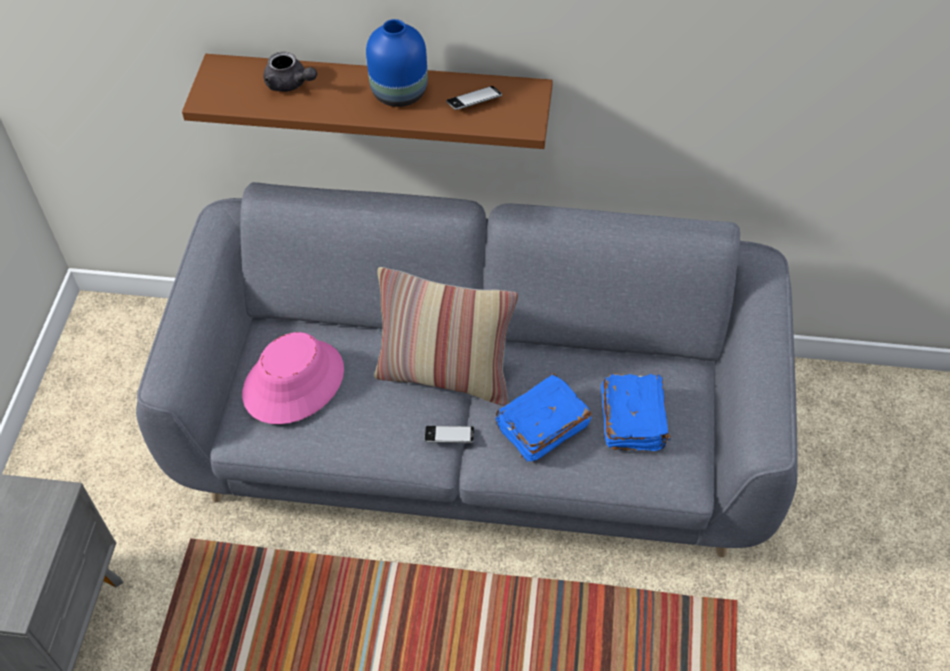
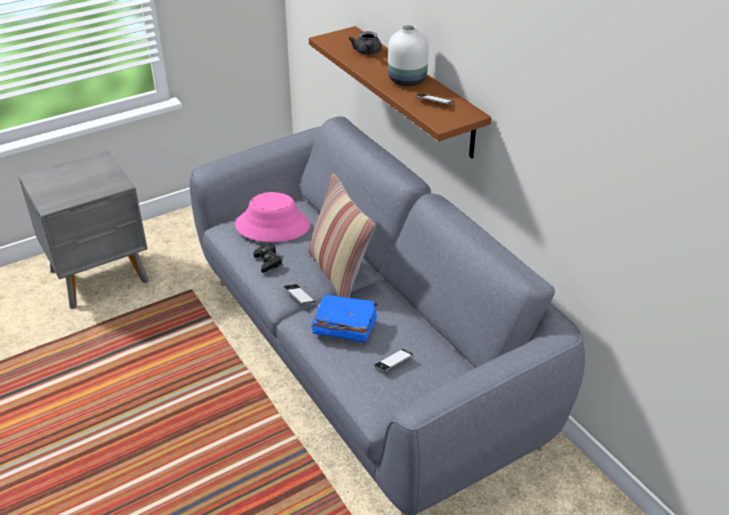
camera: 50 degrees right, 15 degrees down
(358, 428) = (268, 262): none -> black game controller
(398, 92) = (407, 80): blue vase -> white vase
(633, 419) = (393, 362): blue book -> phone

